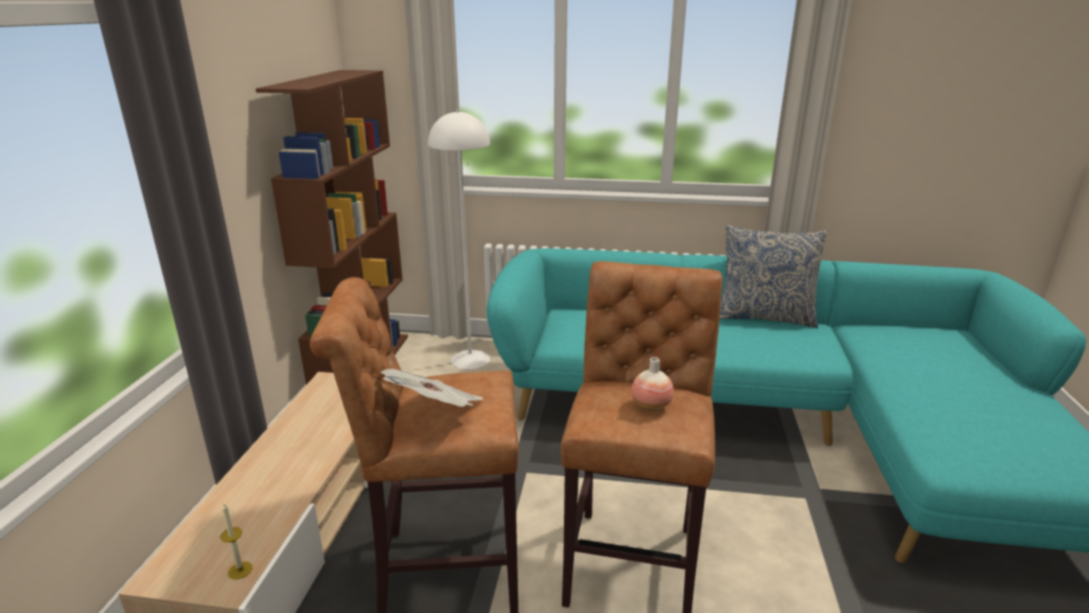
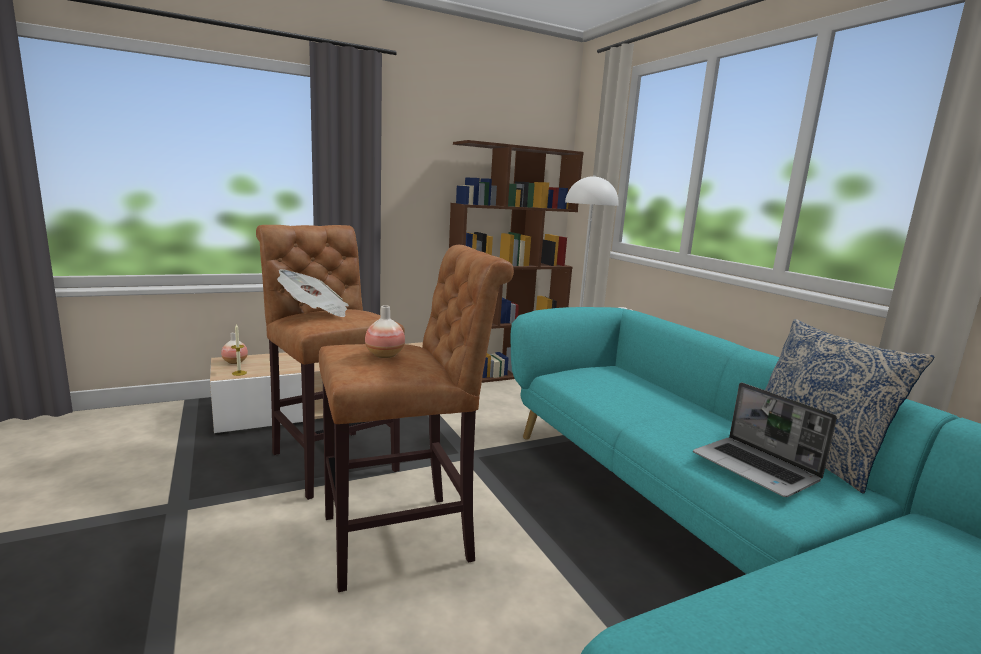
camera: 55 degrees right, 10 degrees down
(181, 567) = (235, 362): none -> vase
(779, 343) = (756, 468): none -> laptop

